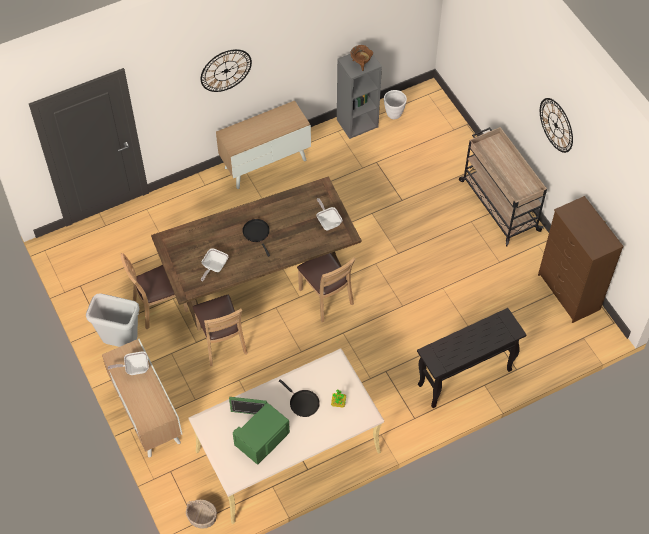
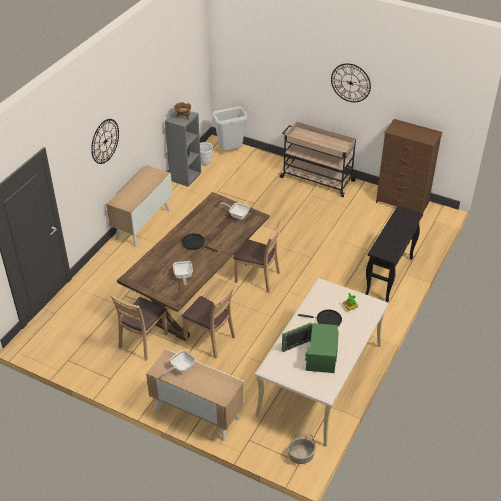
camera: 35 degrees left, 15 degrees down
(121, 342) = (134, 379): grey trash can -> grey trash can (230, 151)

